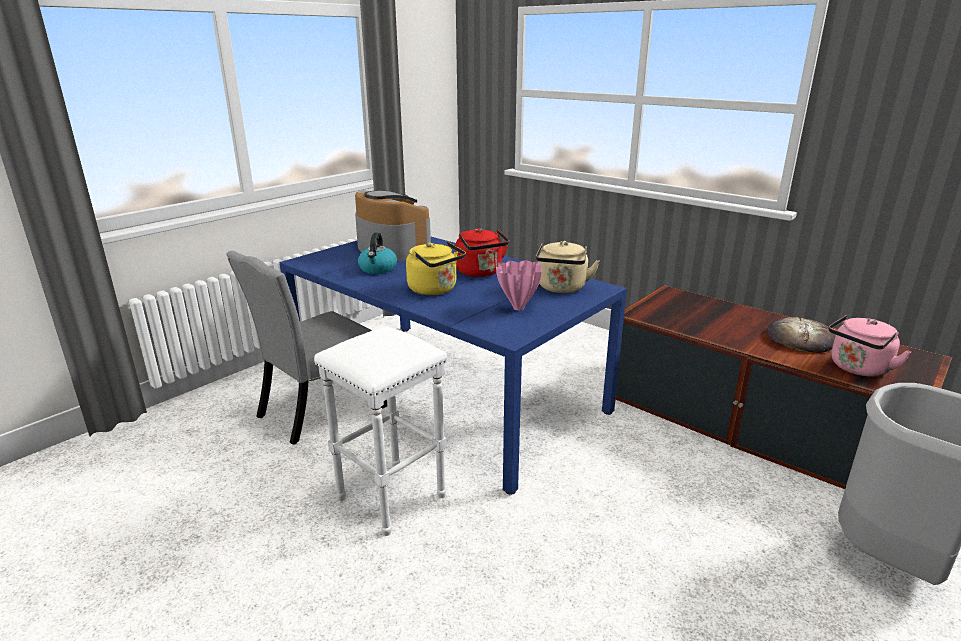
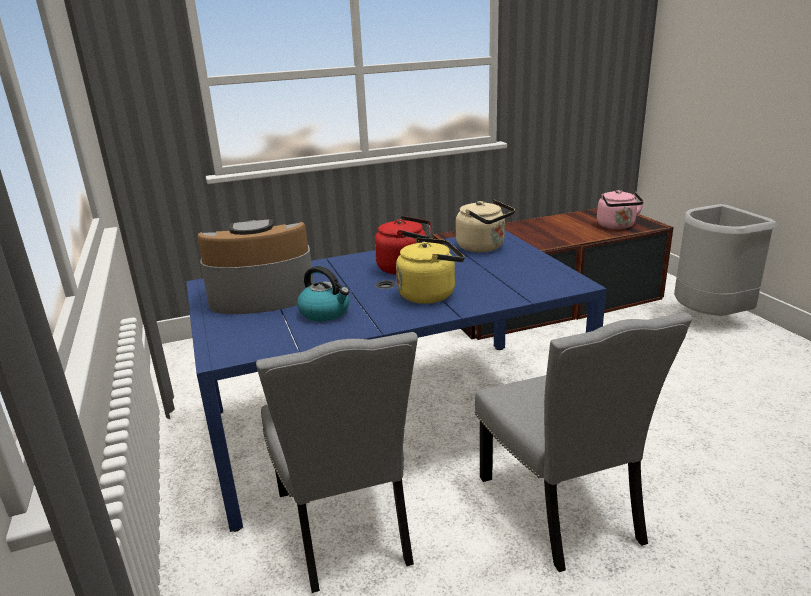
camera: 60 degrees left, 0 degrees up
(389, 497) = (560, 504): white stool -> grey chair
(518, 308) = (514, 270): pink vase -> none
(800, 339) = (565, 226): bread -> none

